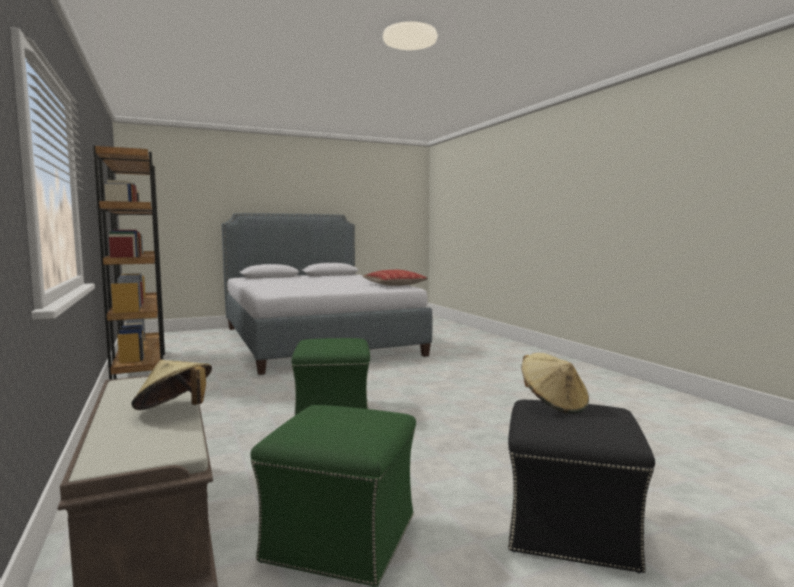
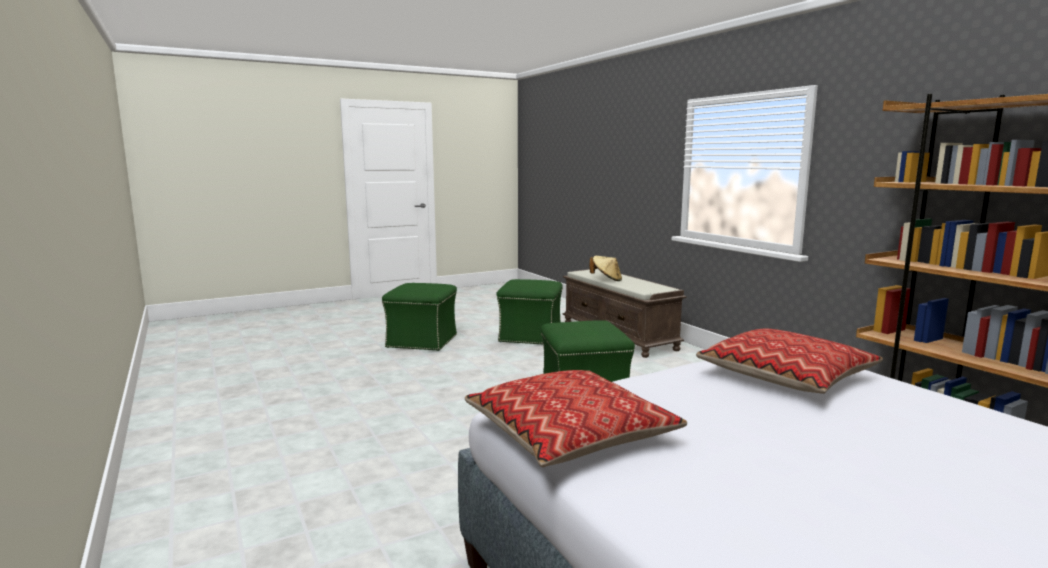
camera: 175 degrees right, 5 degrees up
(295, 288) = (786, 376): none -> pillow
(553, 404) = (424, 289): beige hat -> none
(569, 528) = (423, 341): black ottoman -> green ottoman

